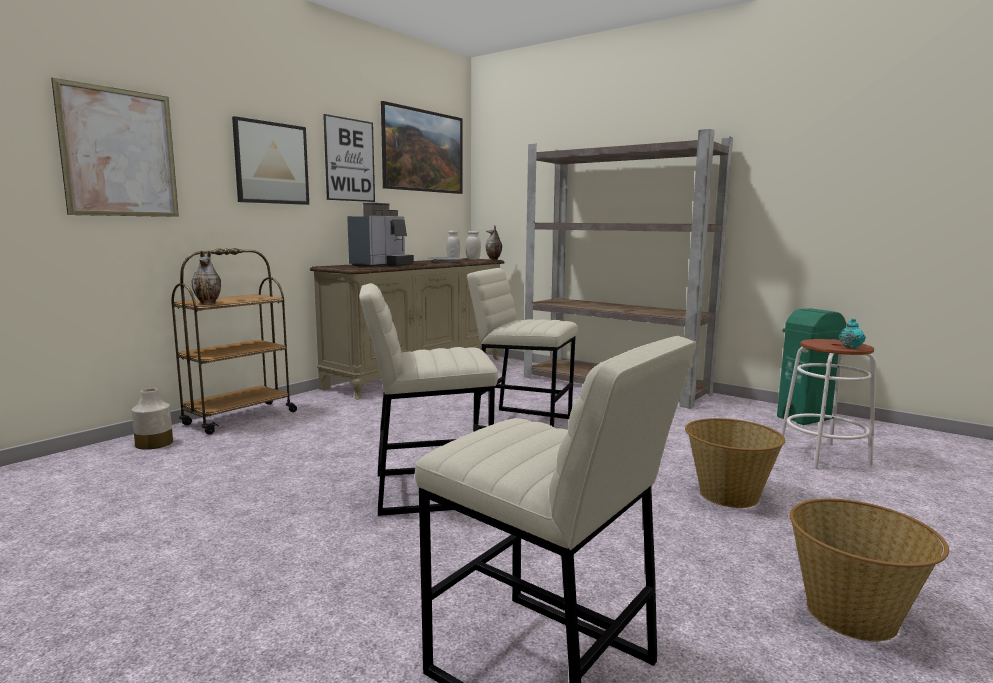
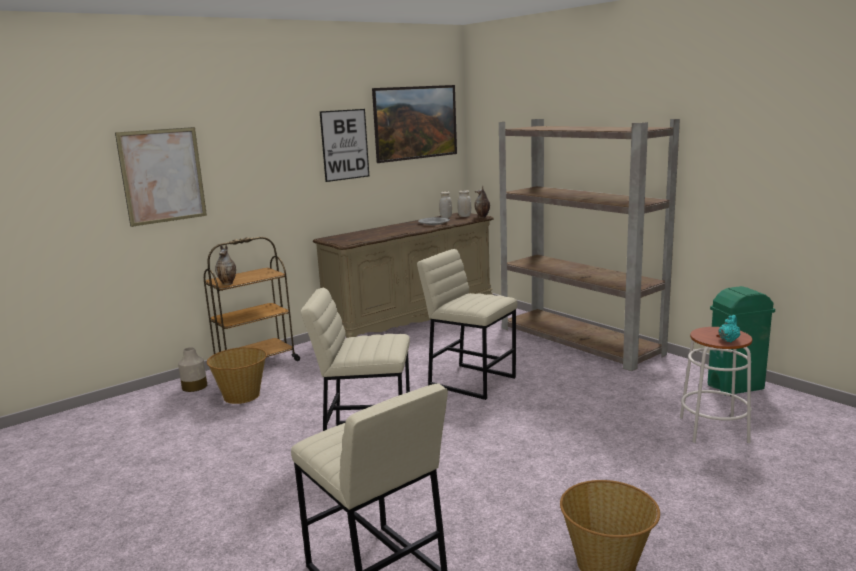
camera: 15 degrees right, 5 degrees up
(271, 163) = (277, 161): picture -> none
(382, 265) = (372, 234): coffee machine -> none
(728, 495) = (594, 461): basket -> basket (242, 395)

